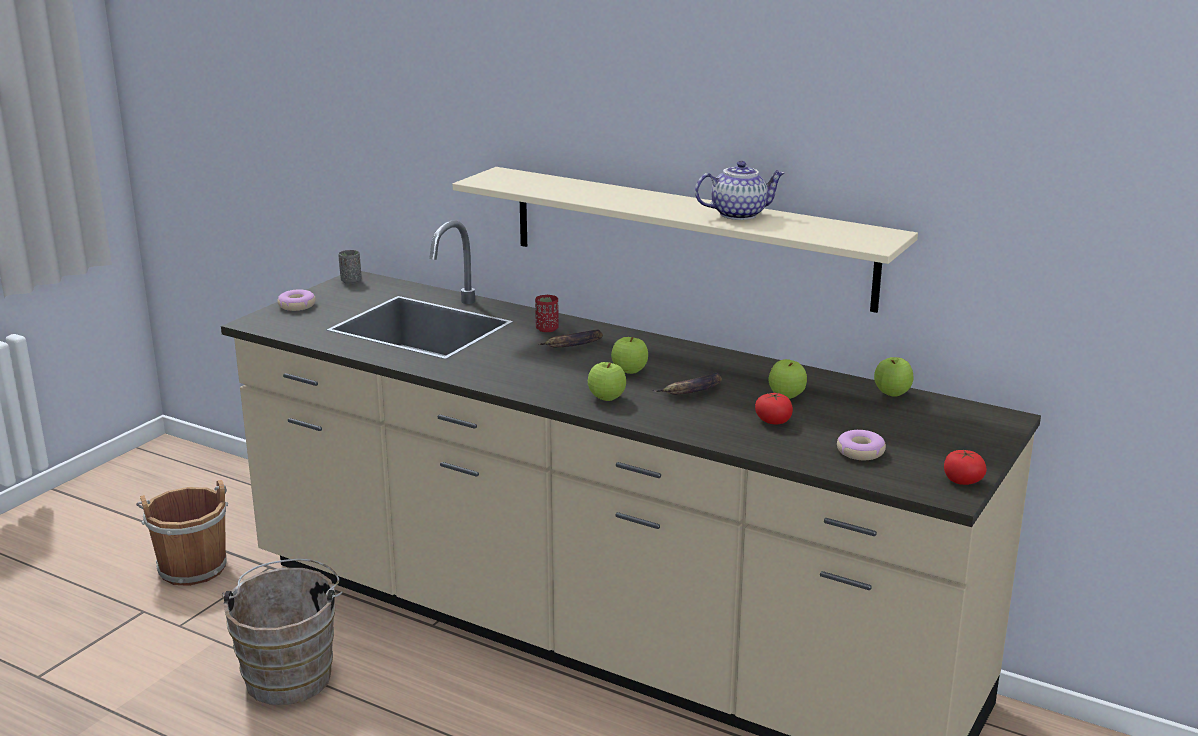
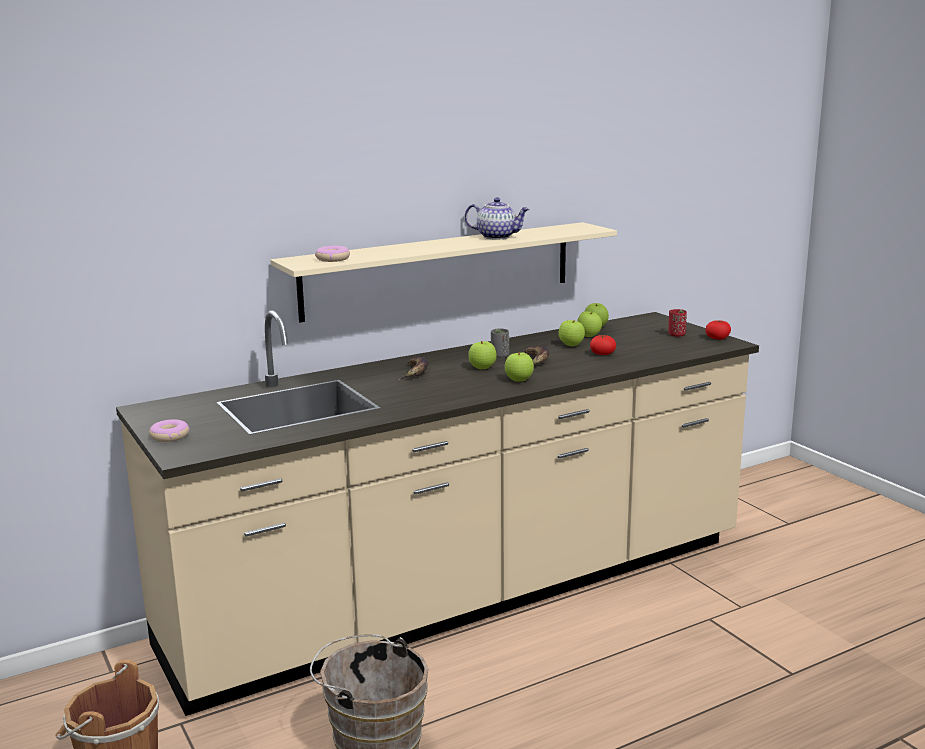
camera: 60 degrees left, 5 degrees down
(351, 281) = (147, 411): grey cup -> grey cup (500, 356)
(547, 329) = (372, 374): red cup -> red cup (676, 335)
(738, 214) = (497, 237): teapot -> teapot turned 90 degrees clockwise
(844, 398) = (589, 336): none -> apple
(860, 452) = (664, 347): donut -> donut (332, 259)

